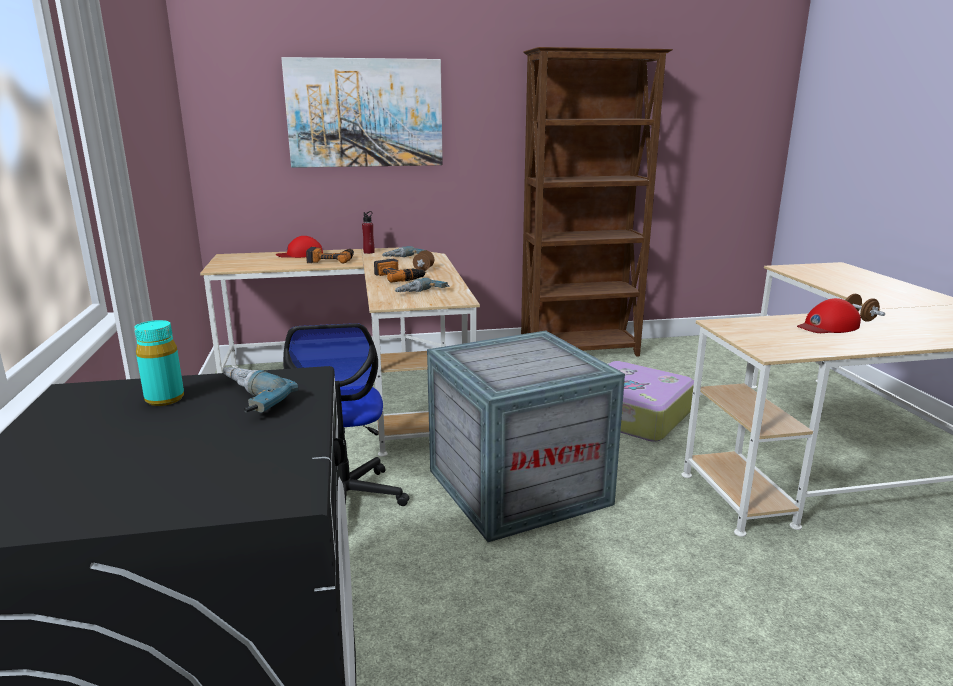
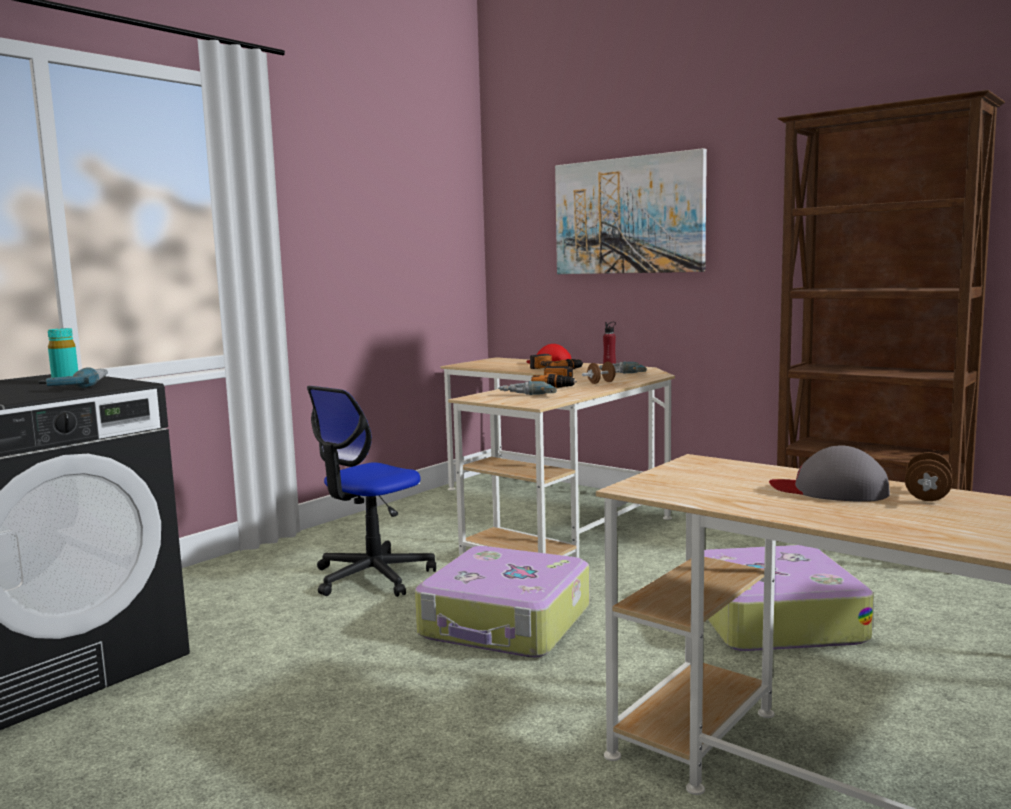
camera: 50 degrees right, 10 degrees down
(520, 486) = (506, 623): crate -> suitcase
(827, 326) = (830, 490): red cap -> grey cap

